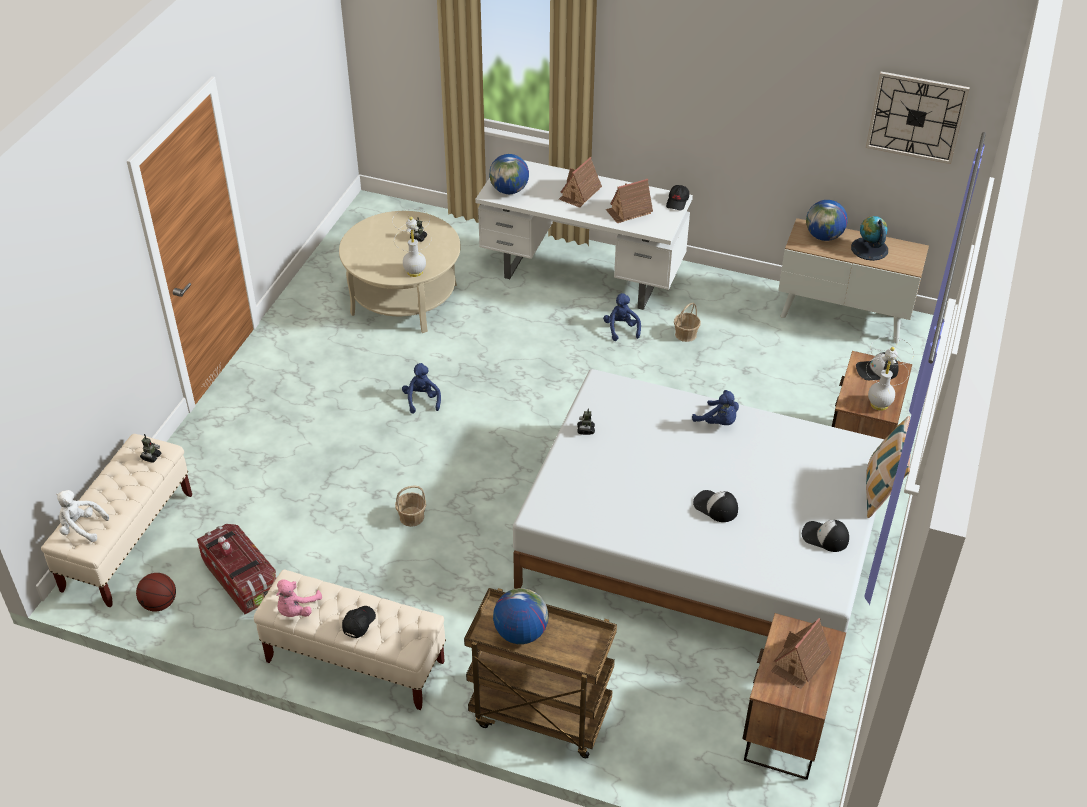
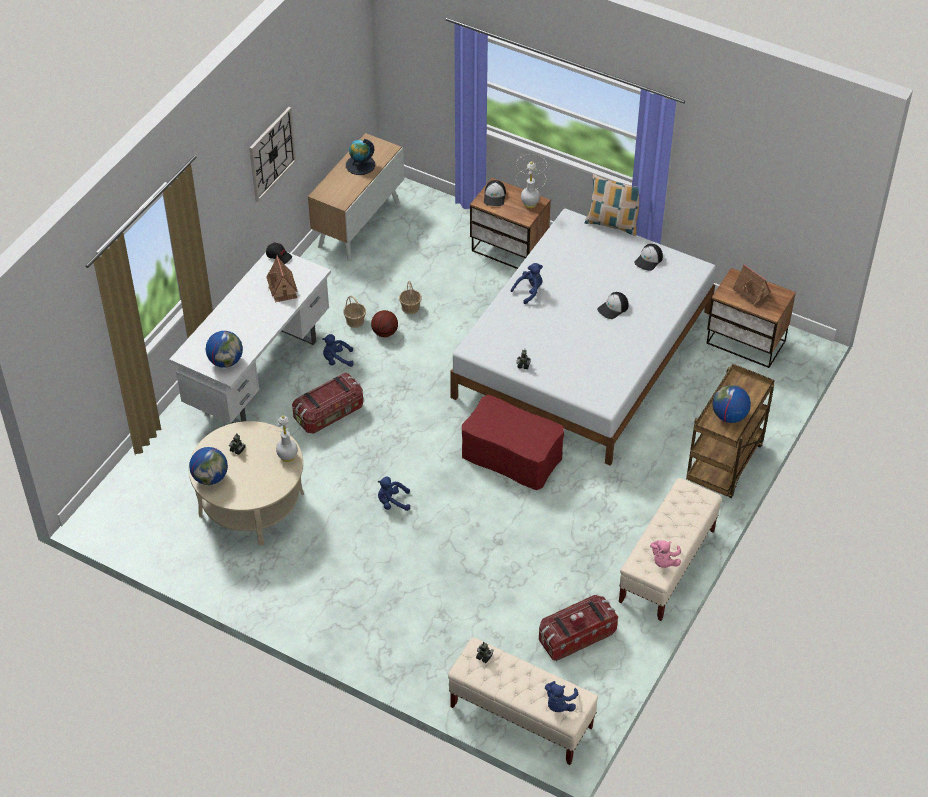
camera: 80 degrees left, 5 degrees up
(81, 528) = (559, 704): white plush toy -> blue plush toy
(159, 604) = (593, 692): basketball -> basketball (385, 333)
(296, 609) = (664, 561): pink plush toy -> pink plush toy turned 75 degrees clockwise
(358, 623) = (682, 524): black cap -> none
(411, 517) = (527, 521): basket -> basket (410, 307)
(511, 492) = (512, 455): none -> red ottoman
(539, 335) = (329, 414): none -> storage box
(579, 194) = (246, 315): toy house -> none
(824, 236) = (337, 186): globe -> globe (210, 477)
(916, 117) = (339, 62): wall clock -> wall clock (272, 153)

